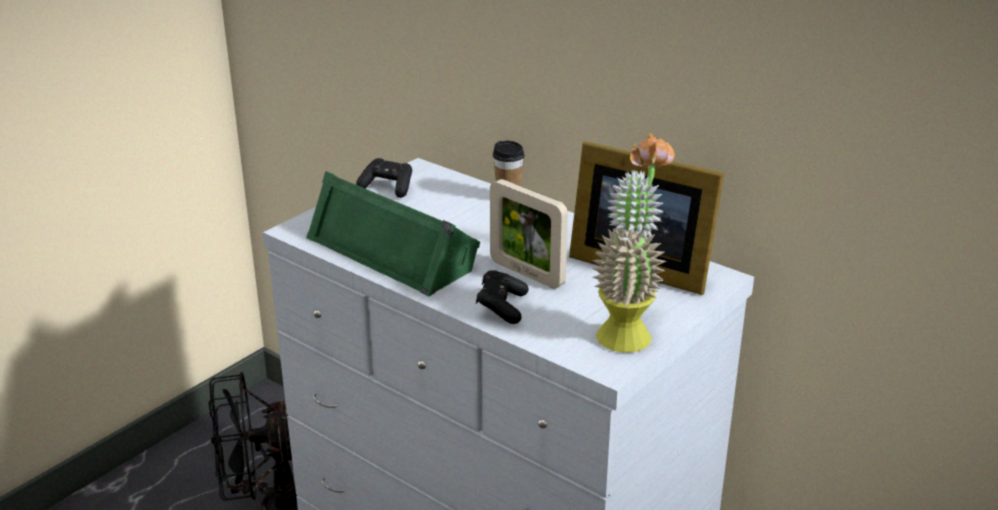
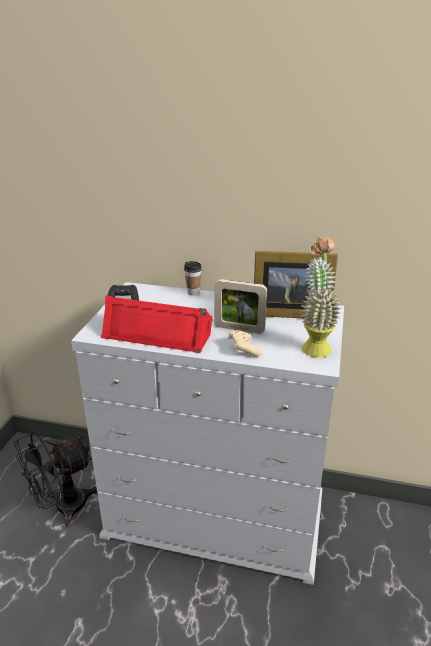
camera: 25 degrees left, 0 degrees up
(393, 251) = (158, 333): green speaker -> red speaker
(501, 307) = (243, 349): black game controller -> beige game controller

